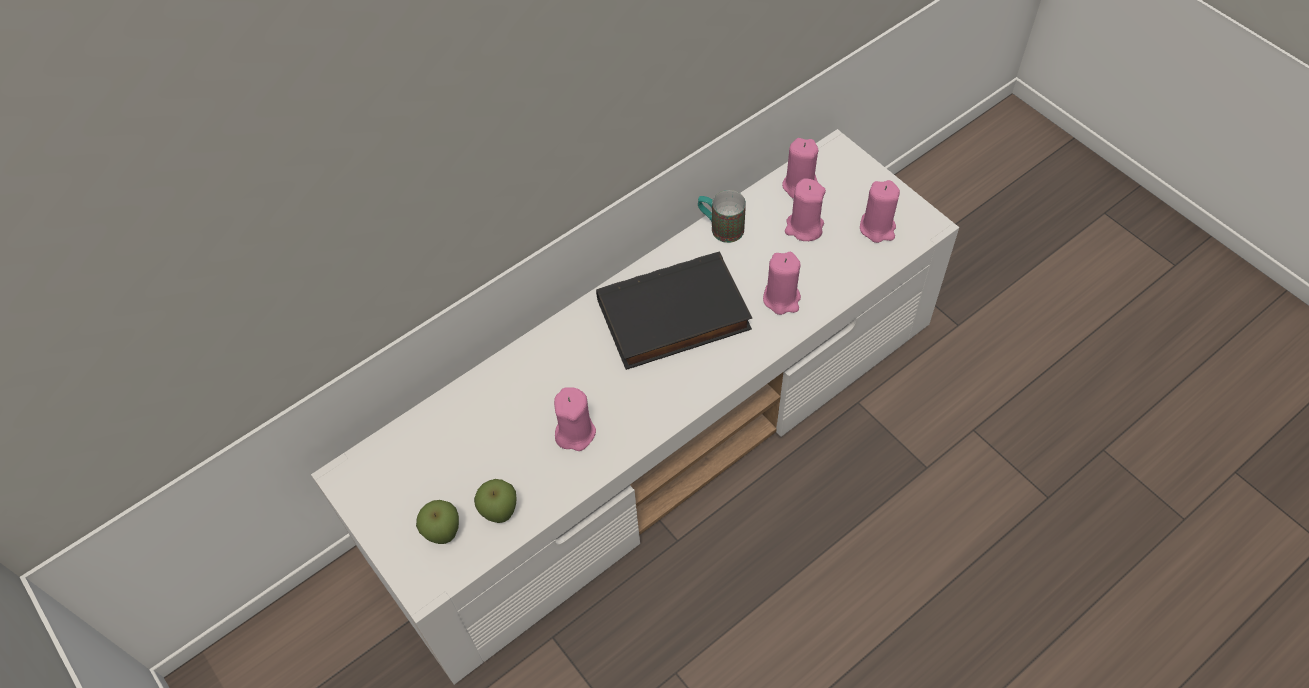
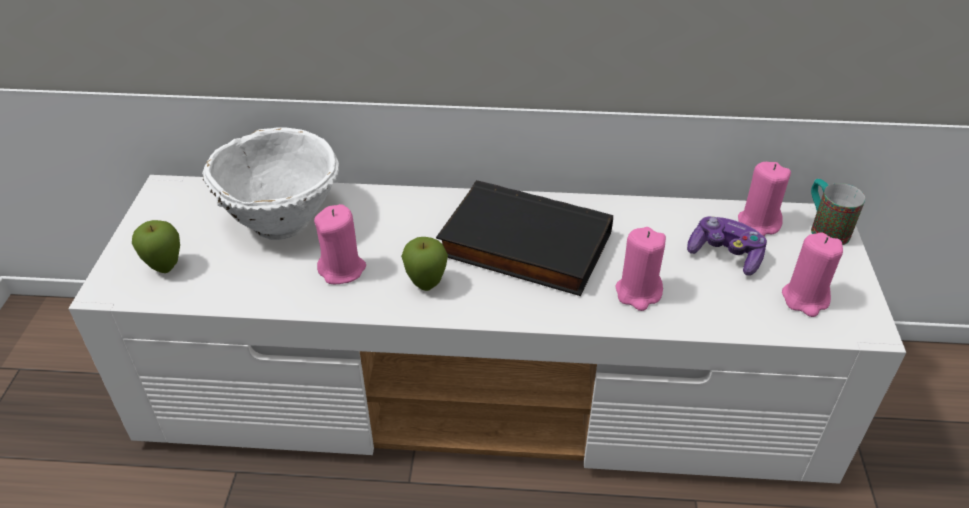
camera: 40 degrees right, 15 degrees down
(477, 427) = (282, 218): none -> white bowl
(501, 514) = (217, 283): apple -> apple (426, 285)
(720, 228) = (643, 211): mug -> mug (824, 228)
(804, 227) = (725, 255): pink candle -> game controller

